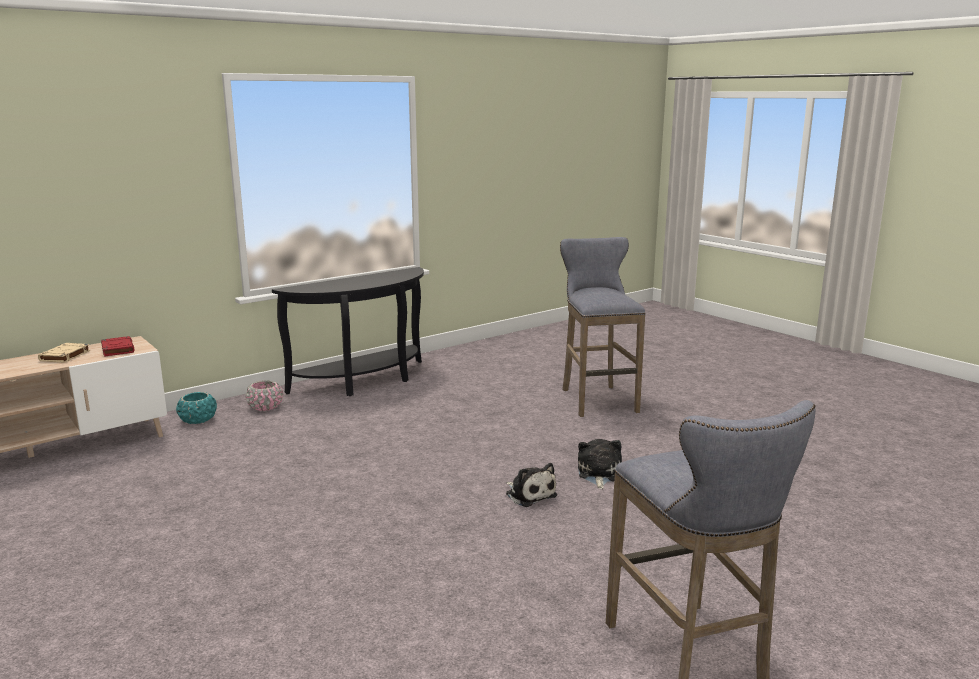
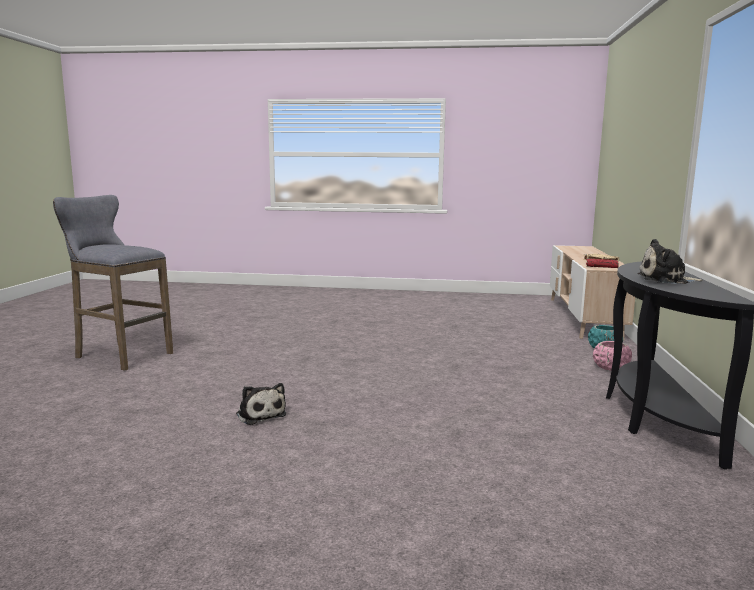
camera: 135 degrees right, 5 degrees down
(529, 494) = (293, 384): plush toy -> plush toy (665, 280)
(596, 399) = (396, 512): grey stool -> none

